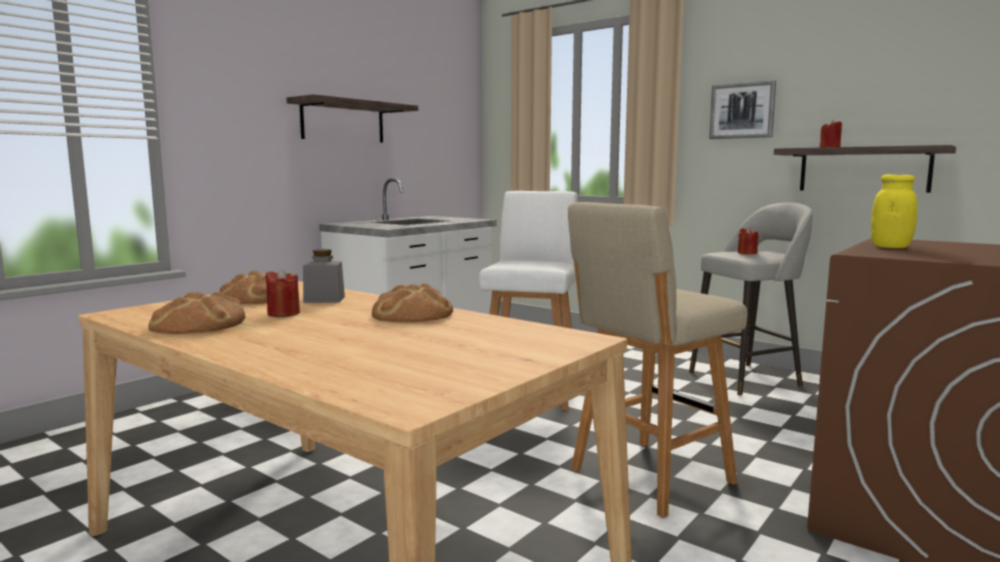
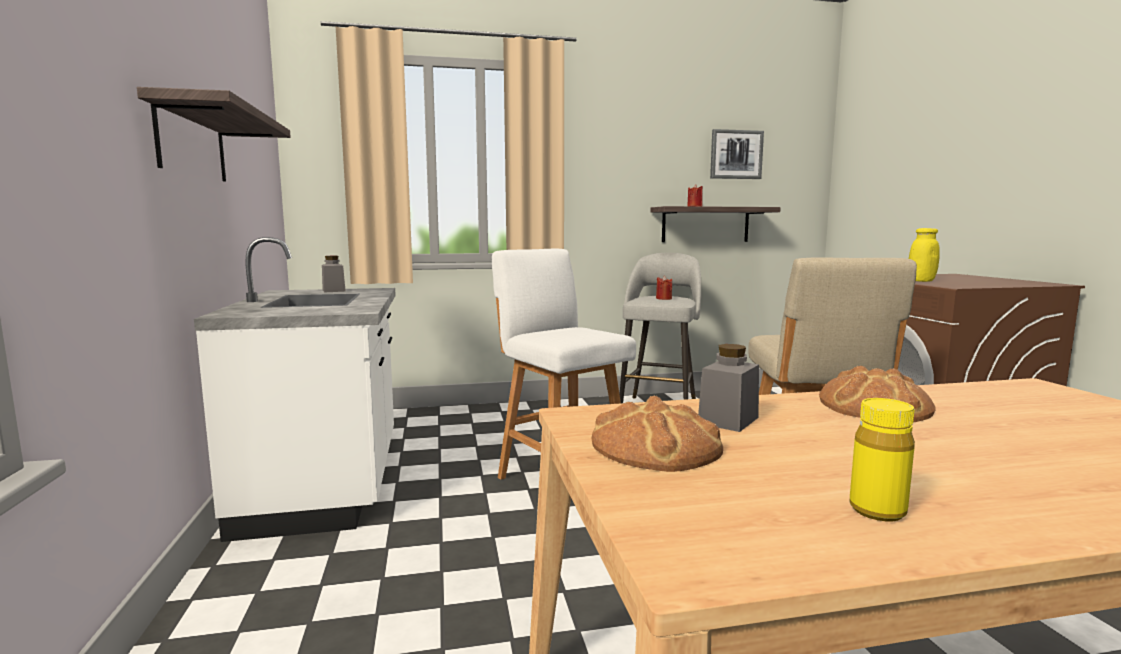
camera: 50 degrees left, 0 degrees up
(199, 324) = (877, 510): bread -> yellow bottle
(283, 313) = (821, 452): red candle -> none
(454, 218) = (333, 290): none -> grey jar
(742, 111) = (612, 171): picture -> picture (736, 154)

